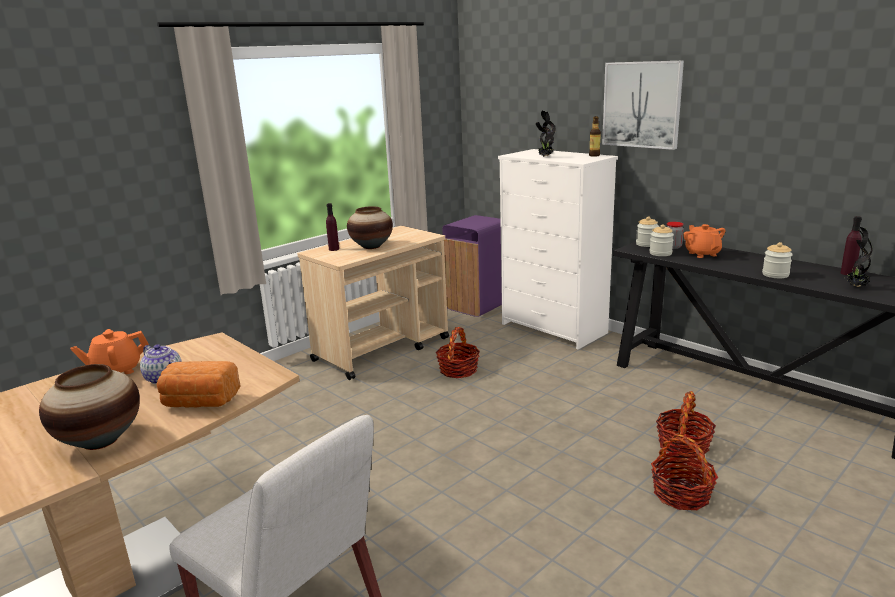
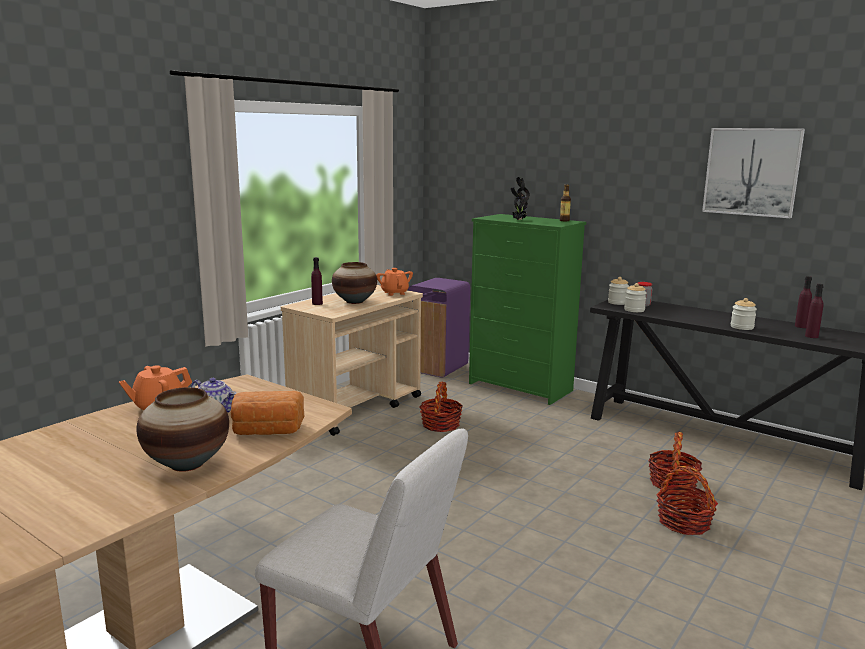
camera: 10 degrees left, 5 degrees down
(554, 329) = (521, 387): white dresser -> green dresser
(642, 104) = (609, 175): picture -> picture (751, 172)
(702, 254) = (671, 310): orange teapot -> orange teapot (394, 293)
(855, 286) = (811, 336): potted plant -> purple bottle

